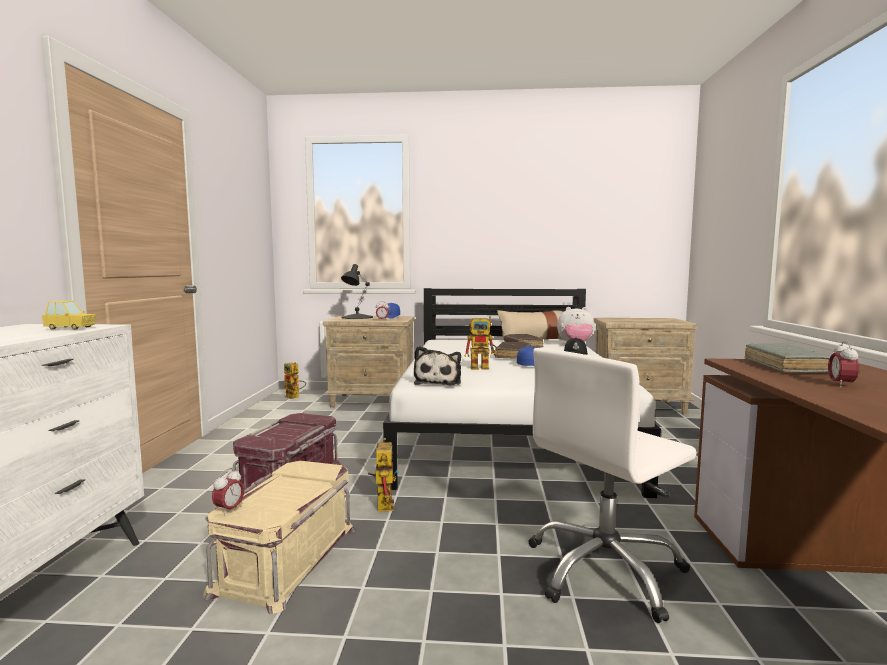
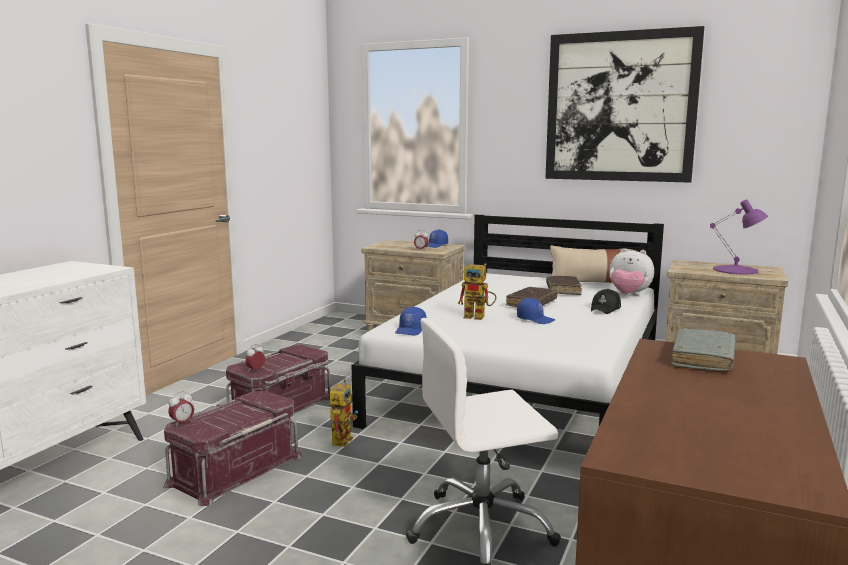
camera: 20 degrees right, 5 degrees up
(70, 328) = (89, 270): yellow toy car -> none
(285, 558) = (234, 469): beige storage box -> red storage box
(295, 397) = (343, 322): toy robot -> none
(356, 317) = (401, 244): black table lamp -> none
(438, 382) = (411, 330): plush toy -> blue cap
(542, 196) = (620, 107): none -> picture
(650, 320) = (736, 270): none -> purple table lamp
(841, 385) = (695, 387): alarm clock -> alarm clock (255, 370)

